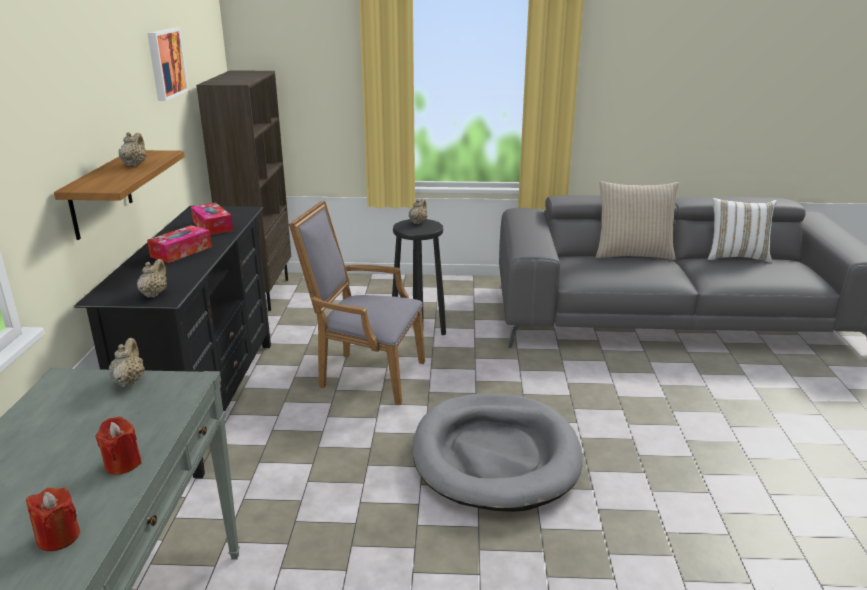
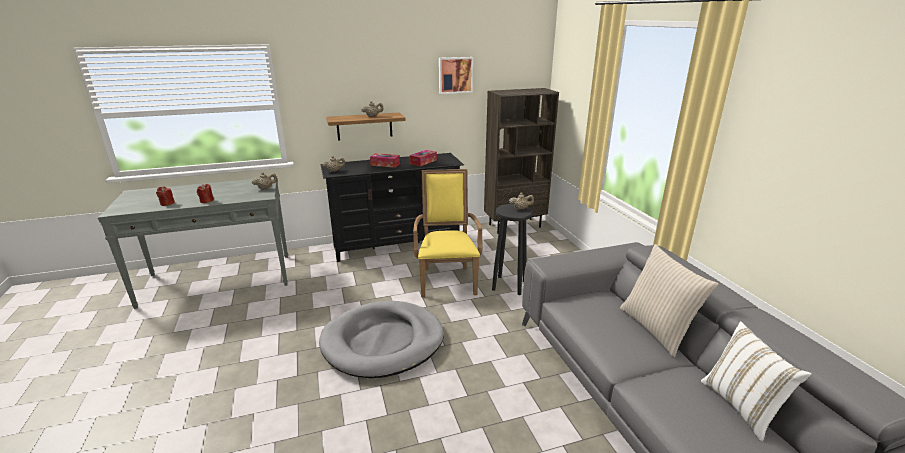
camera: 70 degrees right, 0 degrees up
(365, 375) = (447, 279): grey armchair -> yellow armchair

